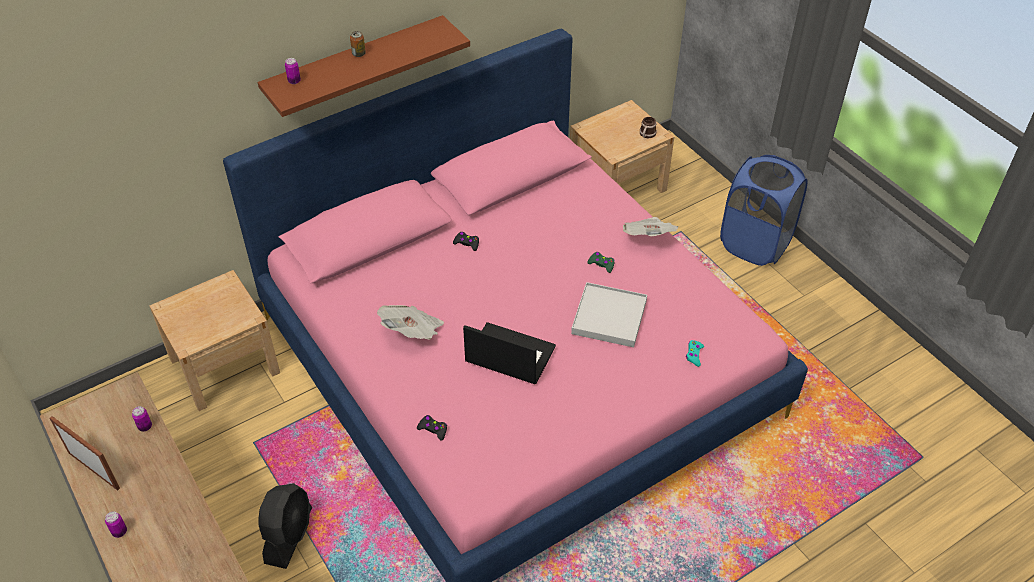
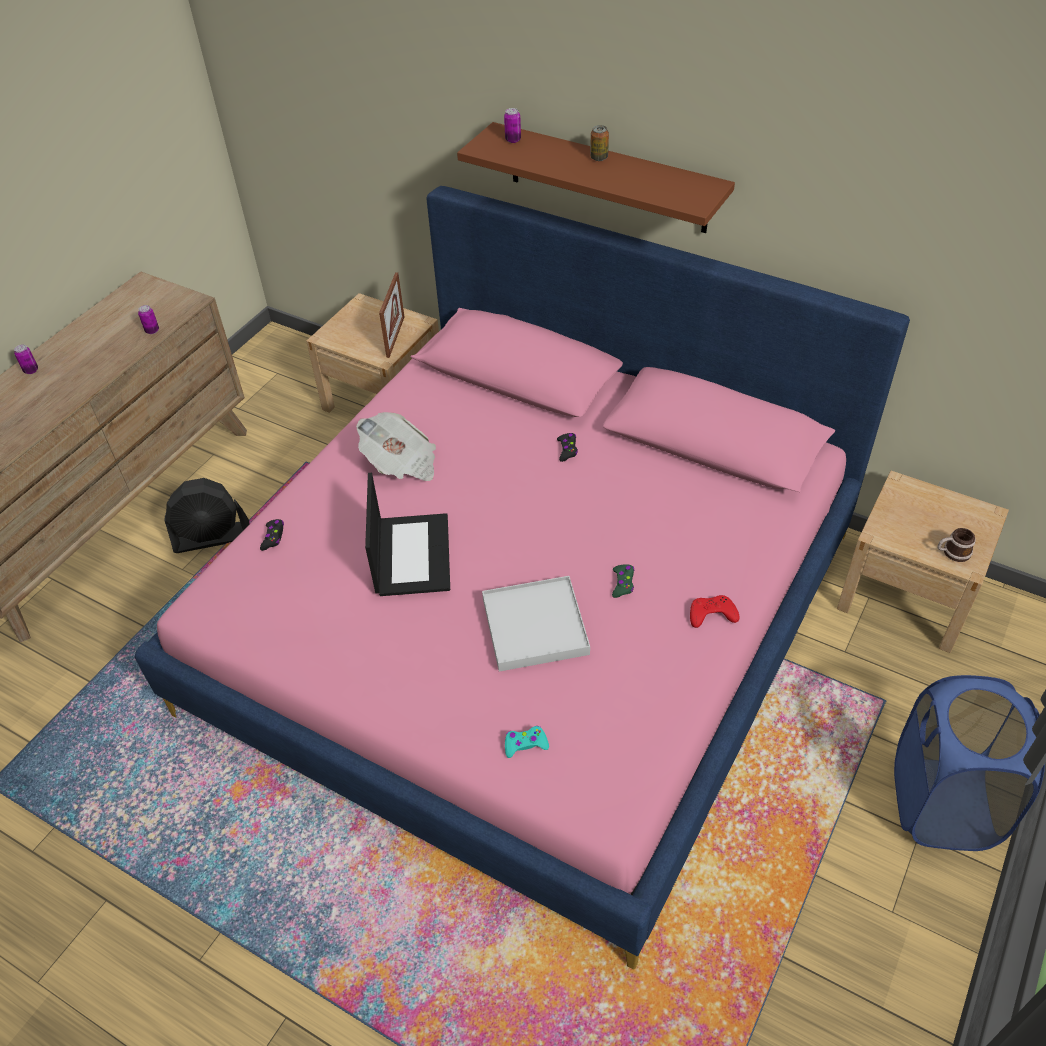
camera: 65 degrees right, 0 degrees up
(94, 470) = (92, 326): picture frame -> picture frame (395, 337)
(648, 237) = (712, 614): newspaper -> red game controller

